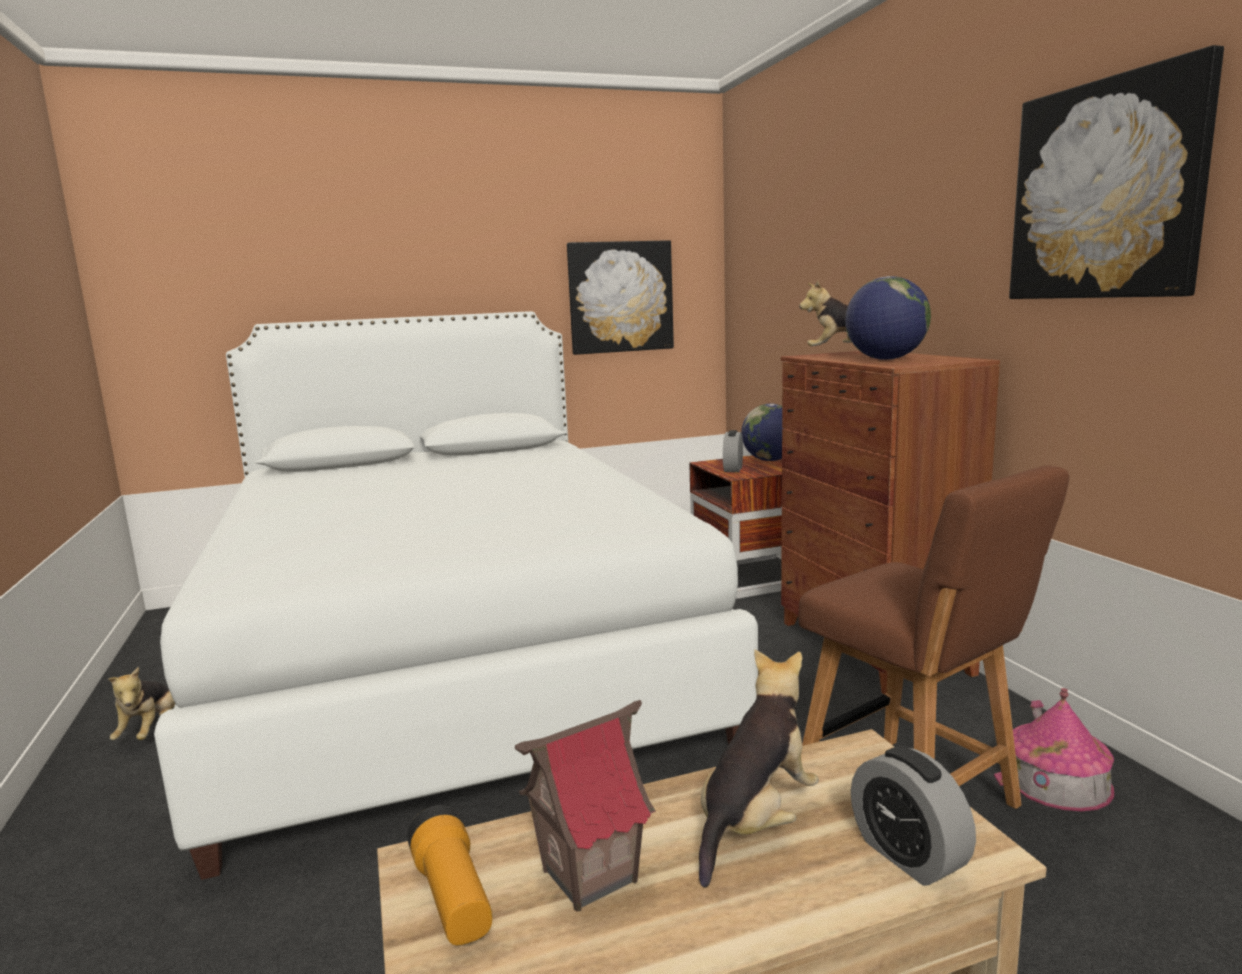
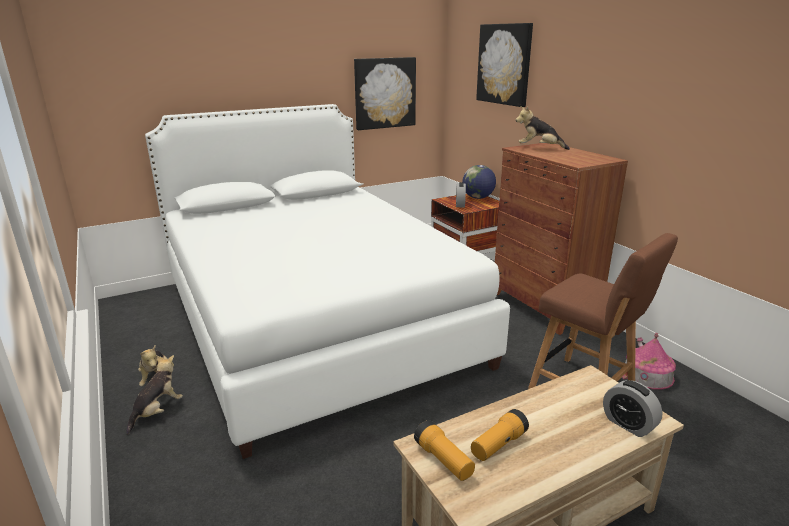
camera: 10 degrees left, 10 degrees up
(588, 875) = (498, 445): toy house -> flashlight
(755, 821) = (558, 414): plush toy -> plush toy (158, 411)
(885, 359) = (566, 156): globe -> none
(1106, 190) = (697, 81): picture -> picture (504, 64)

